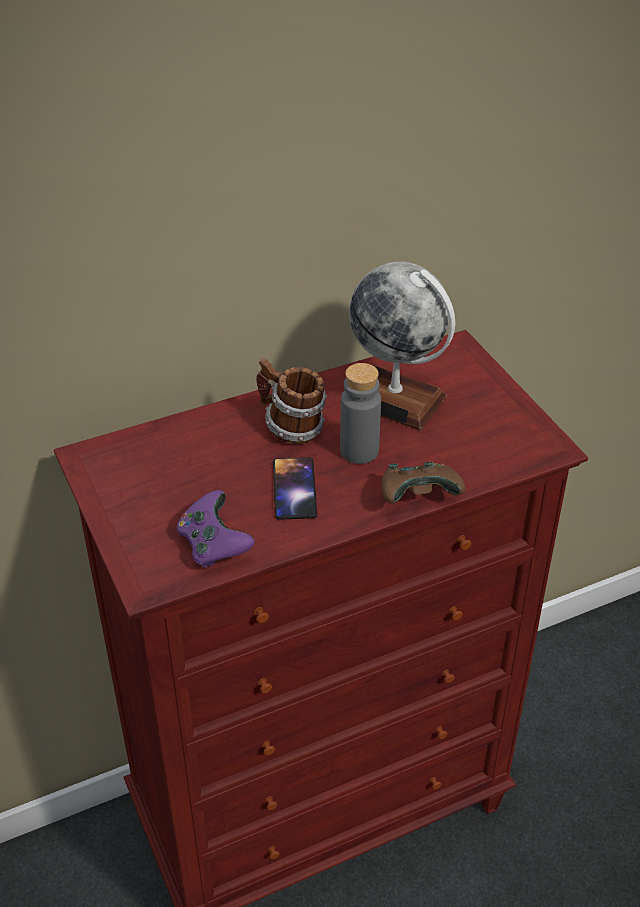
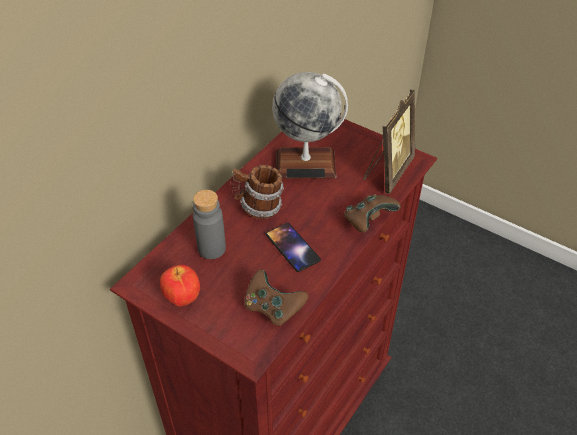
camera: 30 degrees left, 5 degrees up
(120, 491) = (182, 298): none -> apple
(213, 545) = (273, 308): purple game controller -> brown game controller
(359, 451) = (311, 206): grey bottle -> grey bottle (211, 248)
(498, 448) = (387, 172): none -> picture frame

